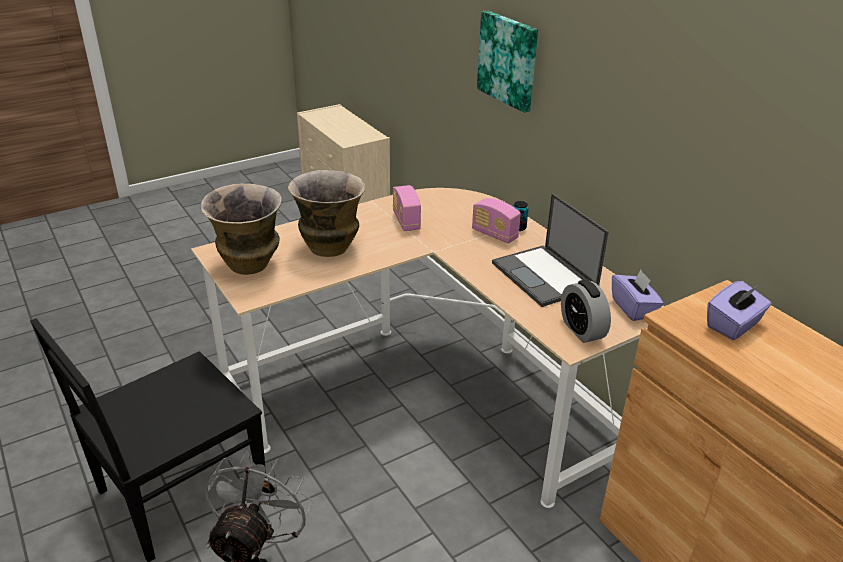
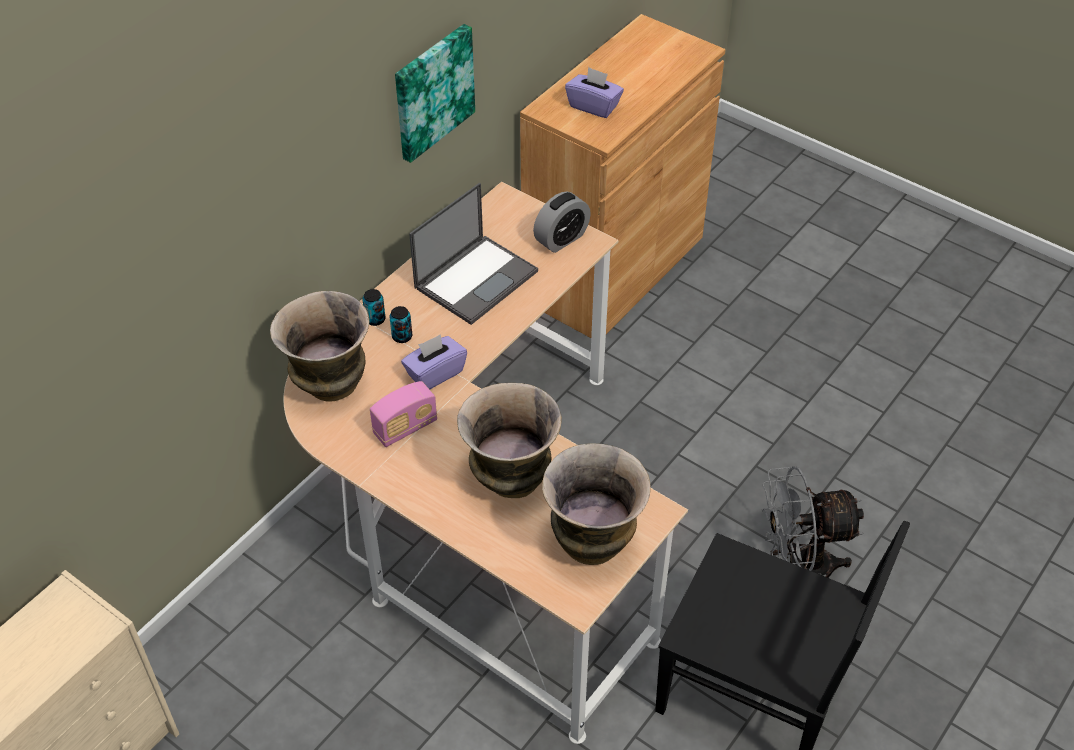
camera: 110 degrees left, 15 degrees up
(461, 203) = (330, 387): none -> vase
(494, 234) = (402, 336): radio -> can
(509, 60) = (248, 215): picture -> picture (432, 91)
(633, 308) = (504, 210): purple tissue box -> purple tissue box (435, 373)

